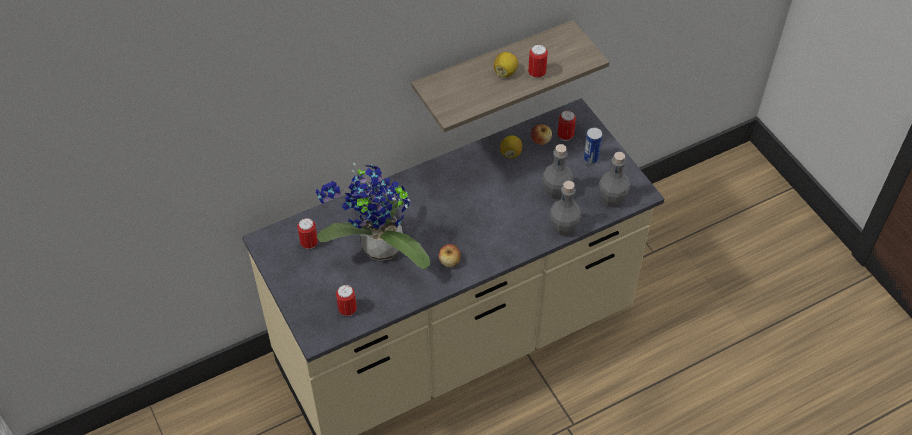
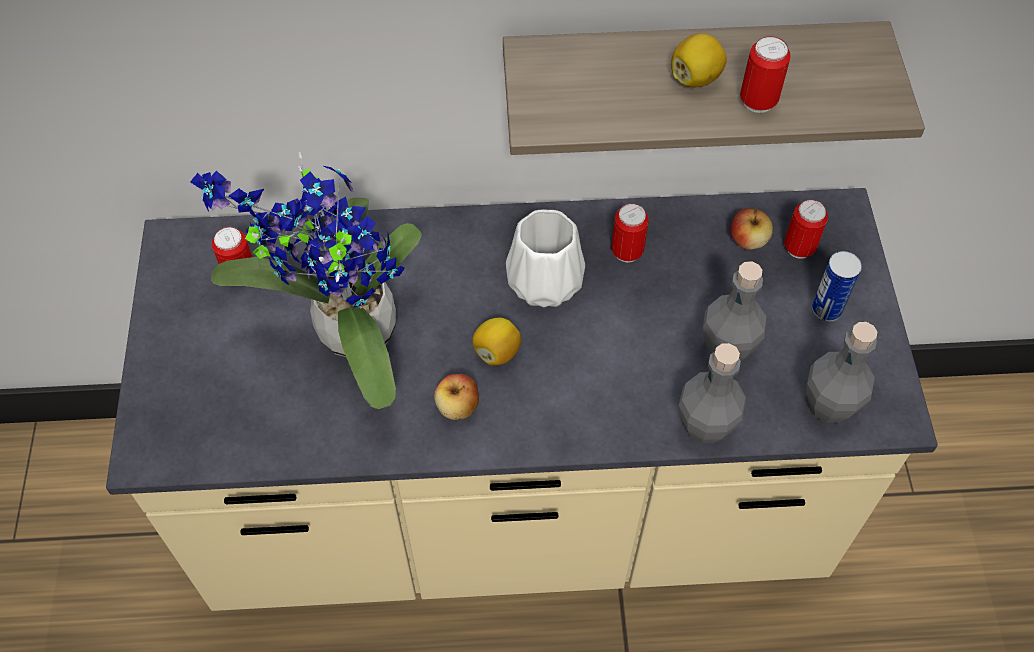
camera: 25 degrees right, 5 degrees up
(347, 310) = (228, 425): can -> can (627, 252)
(457, 193) = (542, 282): none -> white vase
(510, 153) = (680, 243): lemon -> lemon (497, 352)

